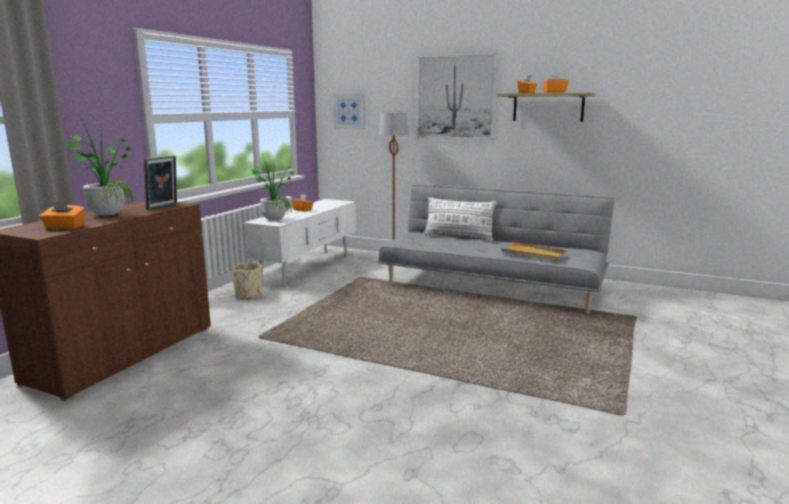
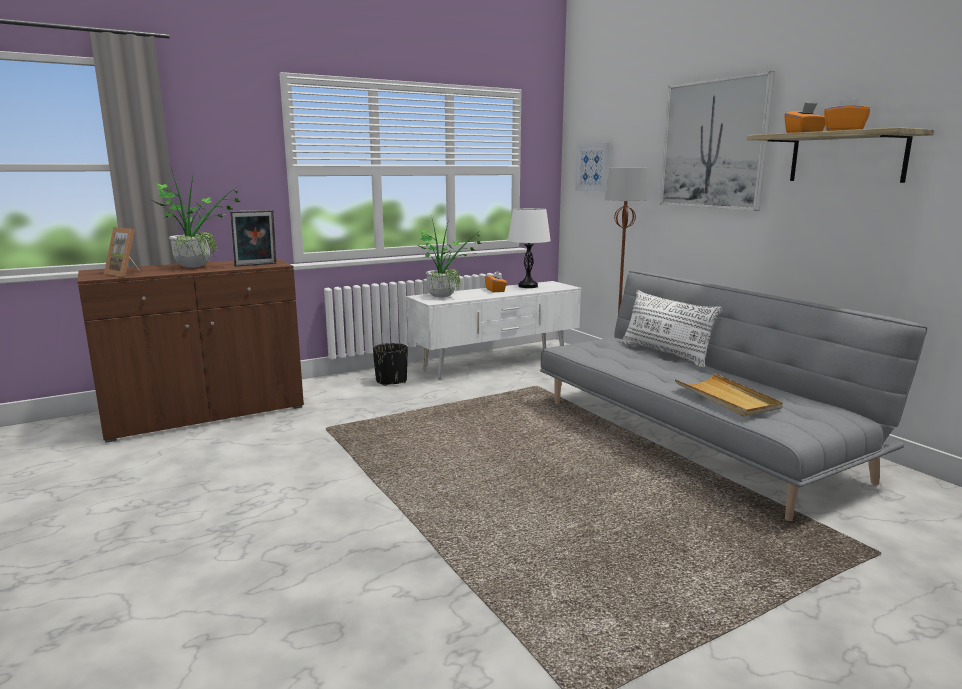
camera: 35 degrees right, 0 degrees up
(65, 227) = (127, 274): orange tissue box -> picture frame
(248, 295) = (391, 381): beige planter -> black planter
(318, 204) = (528, 286): none -> white table lamp

